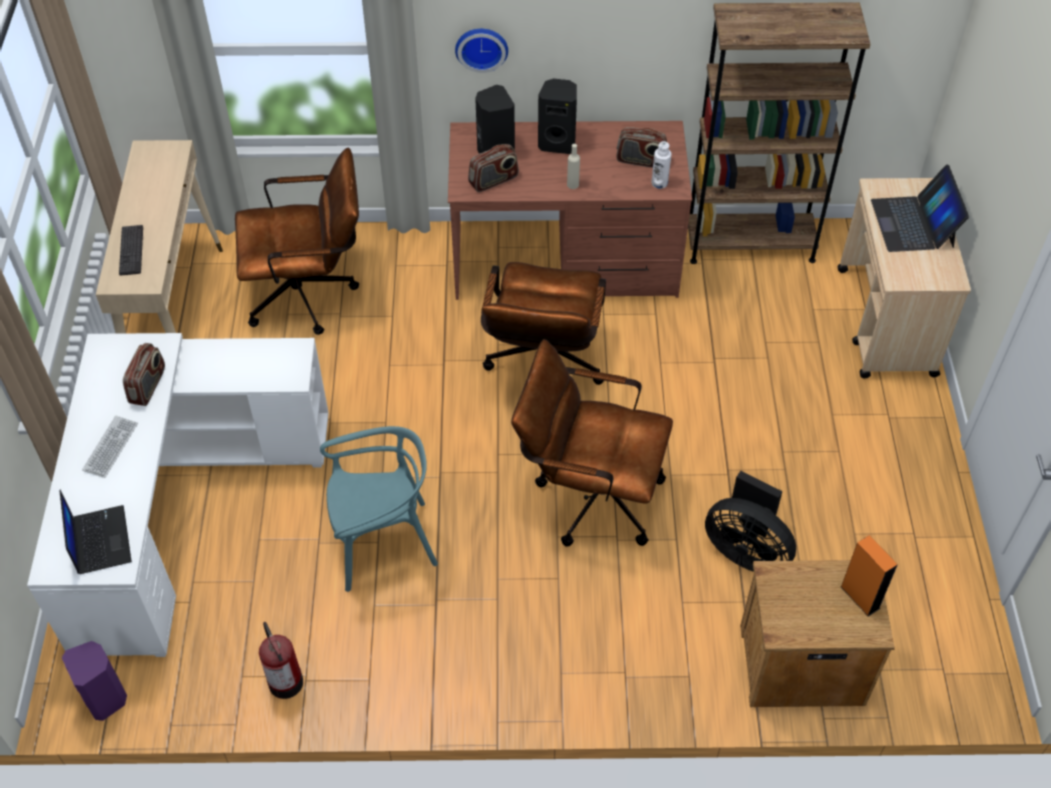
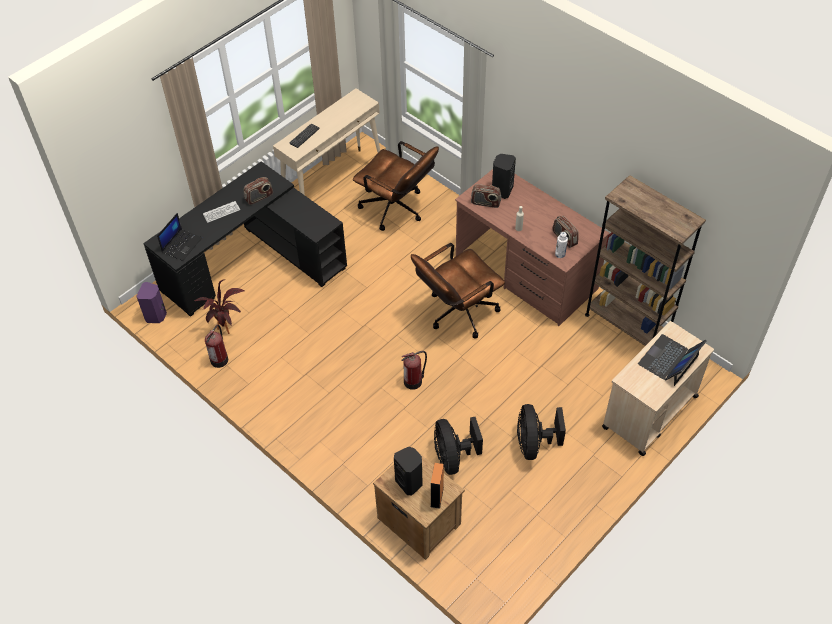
camera: 45 degrees right, 0 degrees up
(177, 506) = (253, 262): white desk -> black desk
(250, 631) = (228, 331): none -> potted plant
(383, 542) = (311, 335): turquoise chair -> none
(481, 47) = (519, 132): wall clock -> none
(558, 143) = (535, 204): black speaker -> black speaker (410, 482)
(589, 495) = (414, 381): brown office chair -> fire extinguisher
(814, 457) = (534, 444): none -> black fan

